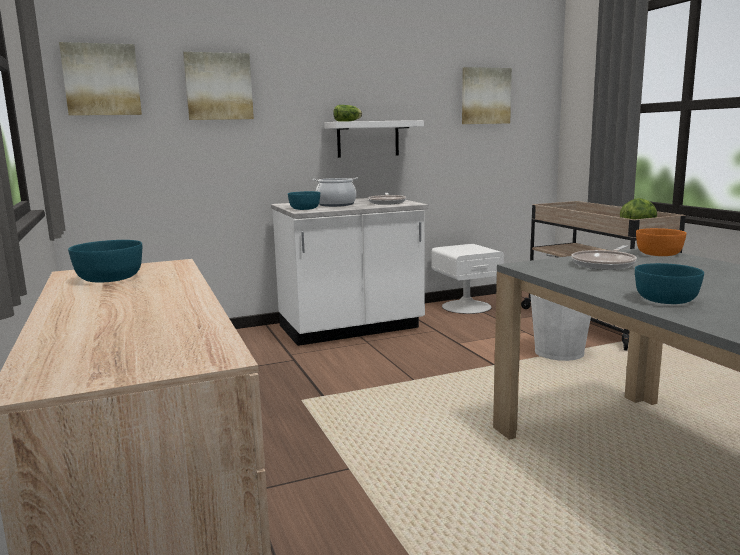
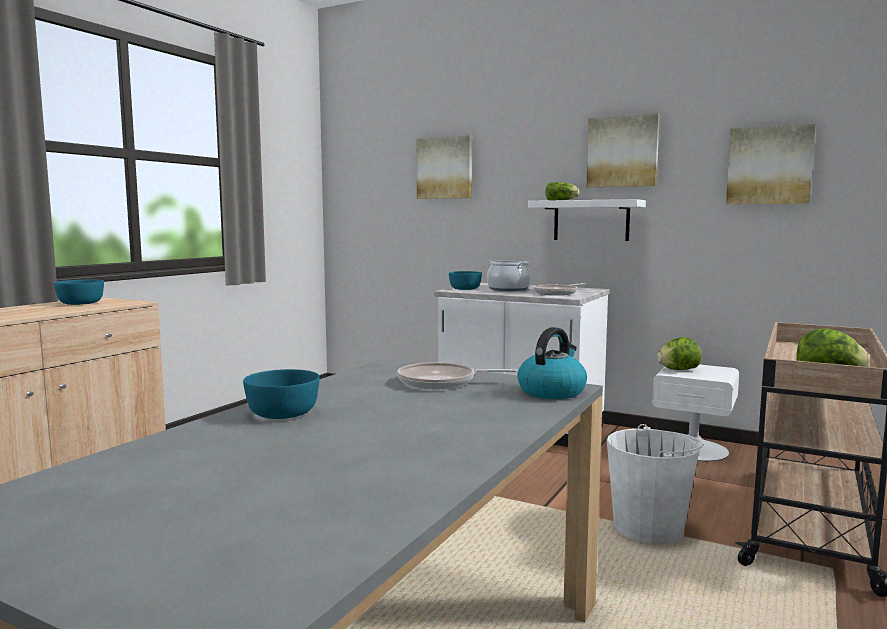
camera: 50 degrees right, 5 degrees down
(101, 80) = (362, 166): picture -> picture (622, 151)
(457, 250) = (678, 370): none -> lettuce
(659, 254) = (552, 391): orange bowl -> kettle

